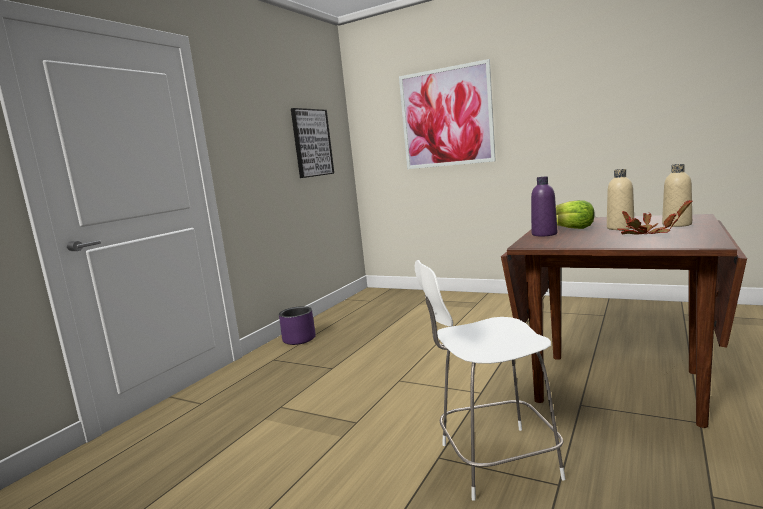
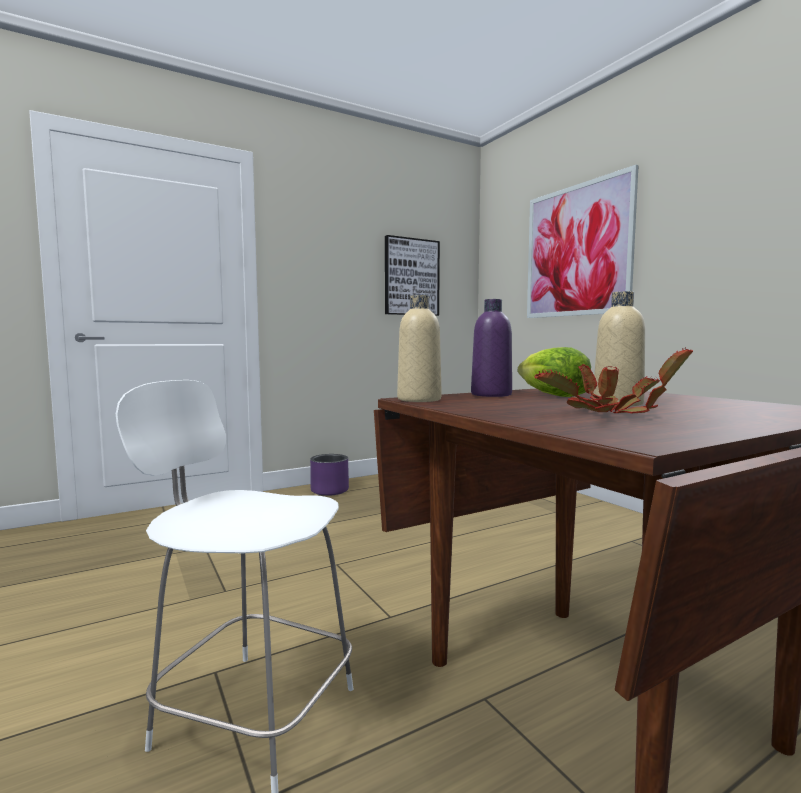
camera: 30 degrees right, 5 degrees down
(677, 224) = (729, 413): beige bottle -> beige bottle (419, 399)

